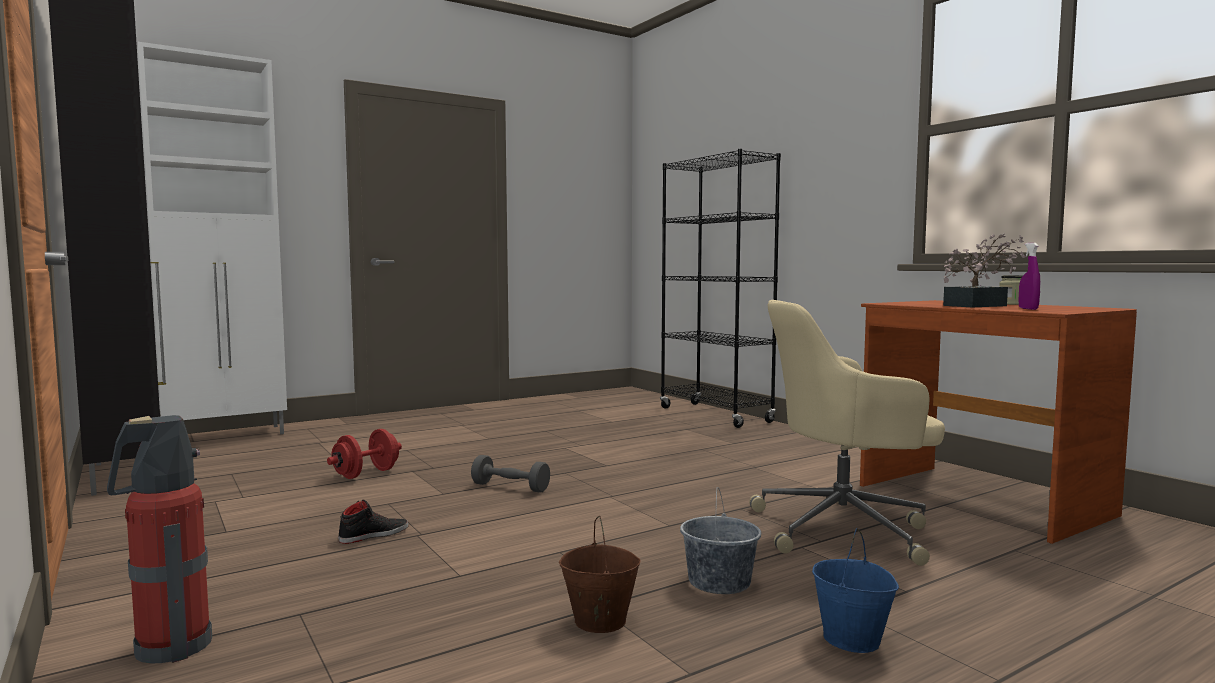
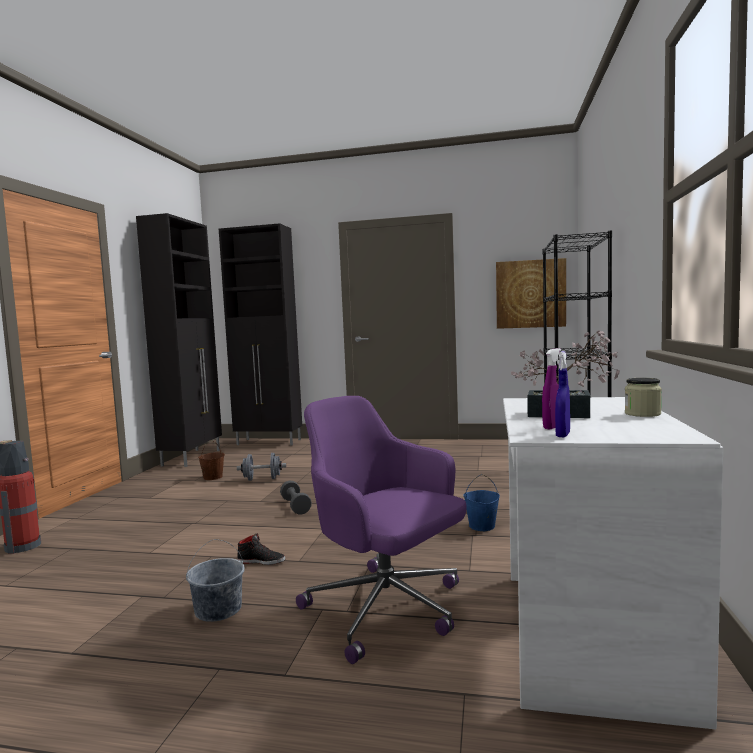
camera: 45 degrees right, 0 degrees up
(227, 436) = (269, 442): white cabinet -> black cabinet
(366, 474) = (262, 479): red dumbbell -> grey dumbbell
(373, 535) = (180, 517): black shoe -> black shoe (261, 561)
(588, 216) = (530, 294): none -> picture
(599, 621) = (122, 604): brown bucket -> brown bucket (212, 477)
(844, 529) = (387, 609): beige office chair -> purple office chair
(852, 639) = (166, 684): blue bucket -> blue bucket (482, 526)
(979, 500) = (586, 636): brown desk -> white desk
(1062, 310) = (563, 435): none -> blue spray bottle

